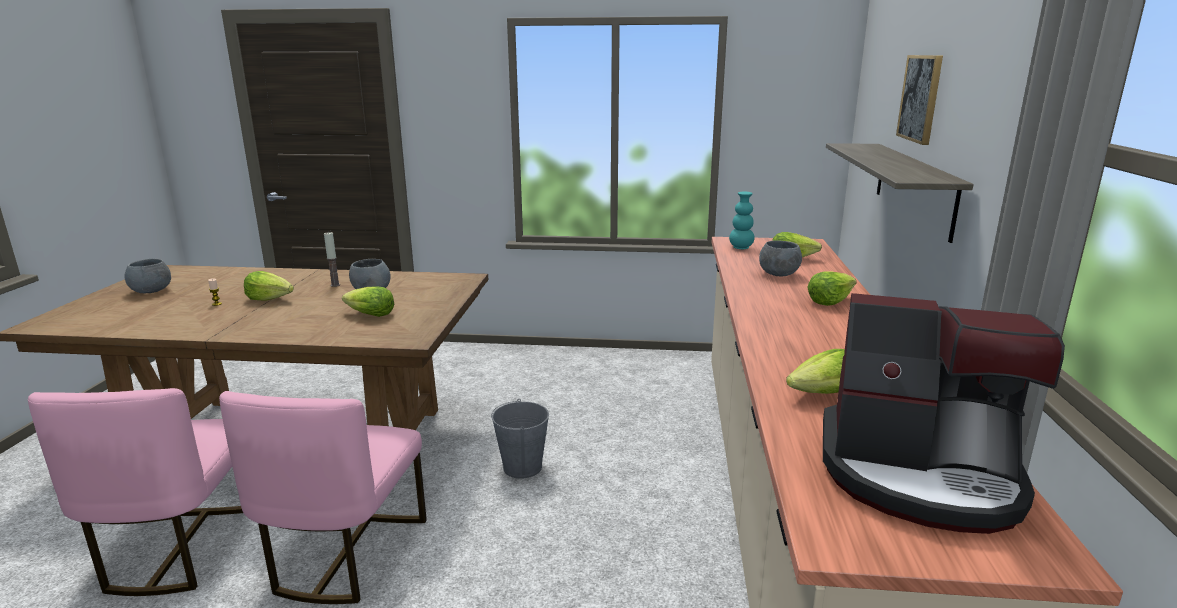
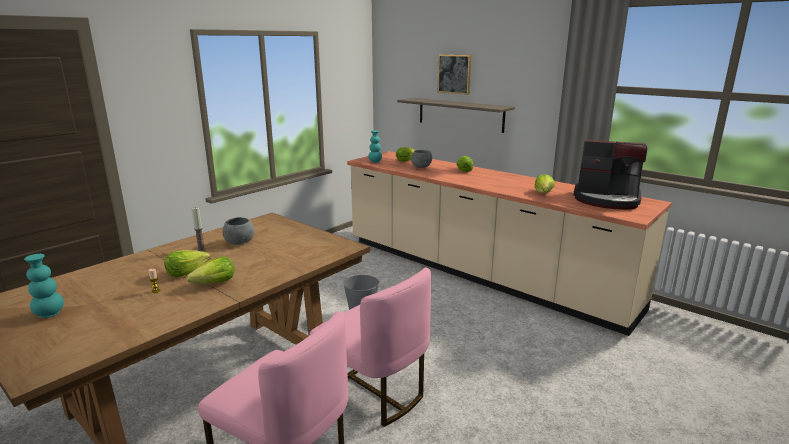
camera: 55 degrees left, 0 degrees up
(152, 291) = (49, 314): grey bowl -> turquoise vase
(370, 315) = (286, 250): lettuce -> lettuce (215, 283)
(919, 474) = (606, 200): coffee machine -> coffee machine turned 60 degrees clockwise

